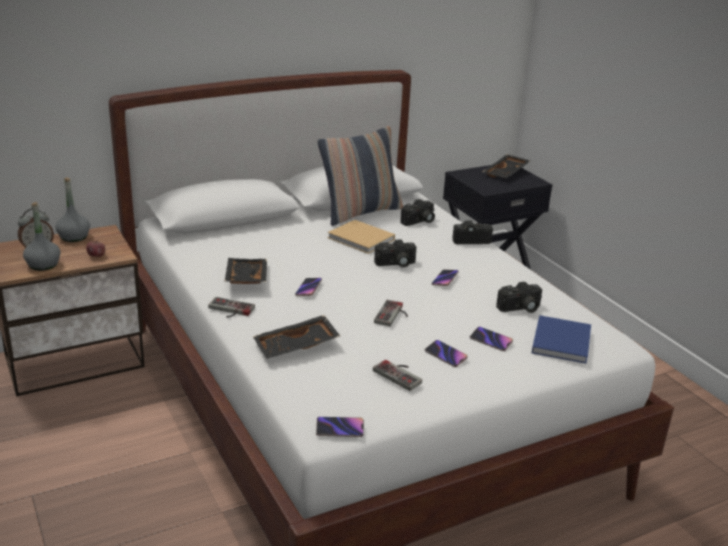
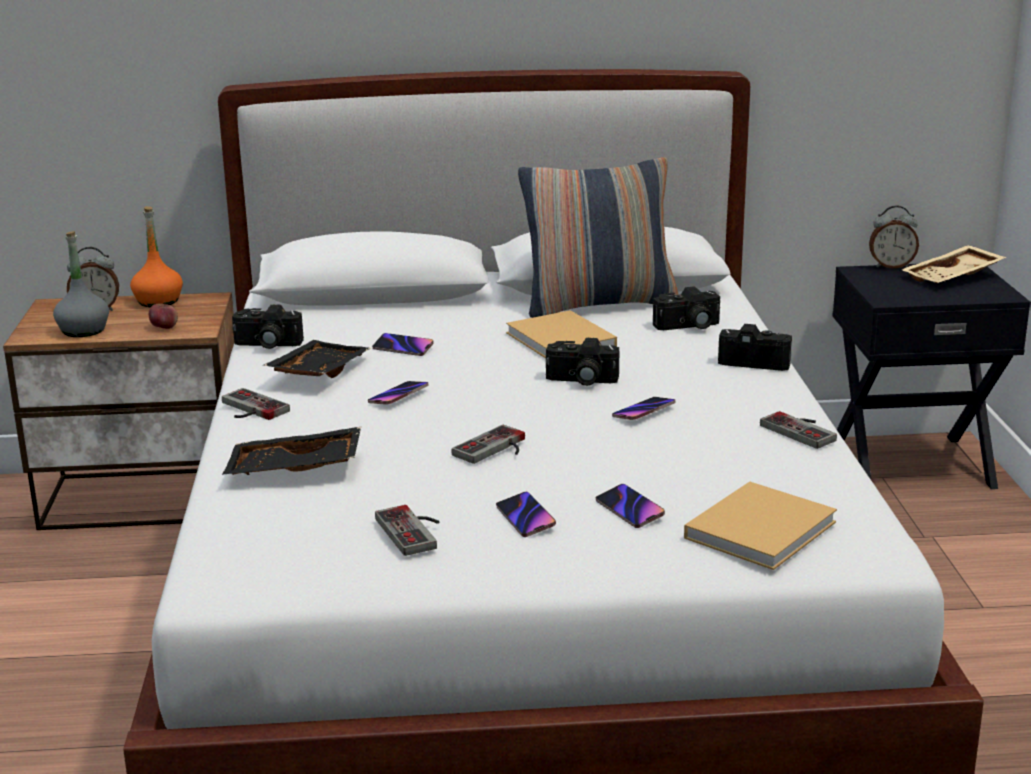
camera: 25 degrees right, 5 degrees down
(74, 237) = (158, 301): grey bottle -> orange bottle
(339, 429) = (241, 589): phone -> phone (403, 348)
(472, 169) = (891, 266): none -> alarm clock
(506, 173) = (953, 277): black tray -> beige tray
(520, 309) = (737, 471): camera -> camera (266, 345)
(529, 279) = (803, 430): none -> game controller
(561, 340) = (763, 528): blue book -> beige book

